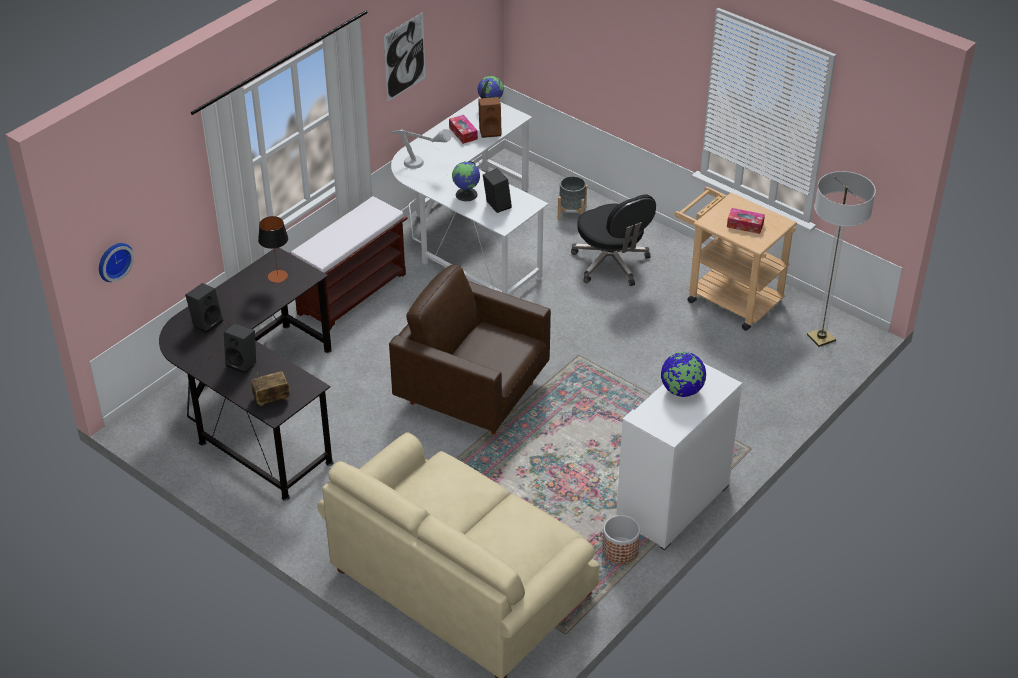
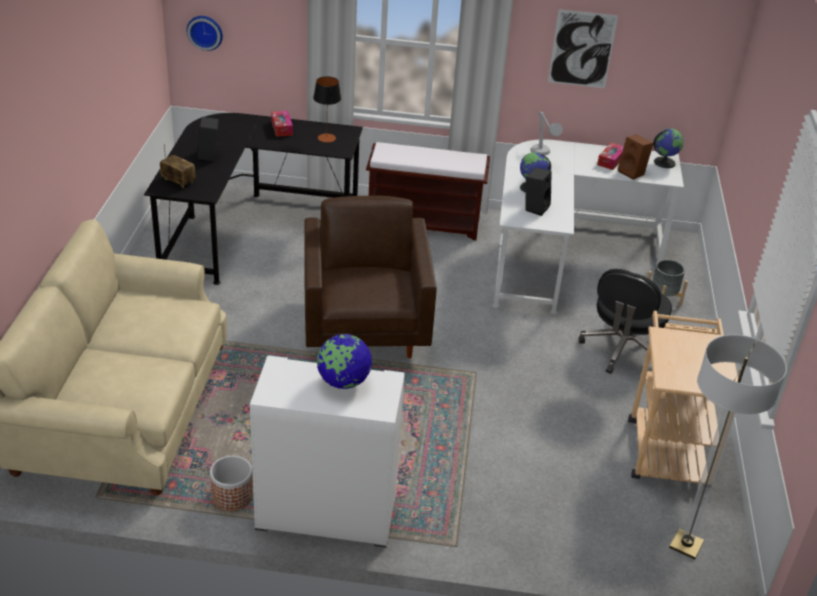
camera: 55 degrees right, 5 degrees down
(206, 322) = (243, 127): black speaker -> none
(745, 225) = (688, 362): tissue box -> tissue box (282, 128)

